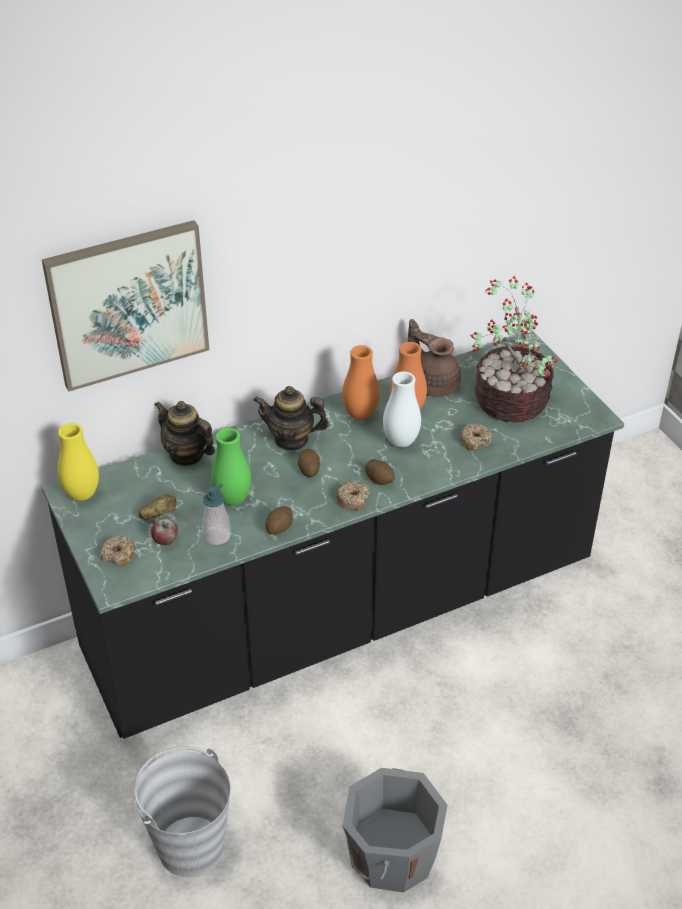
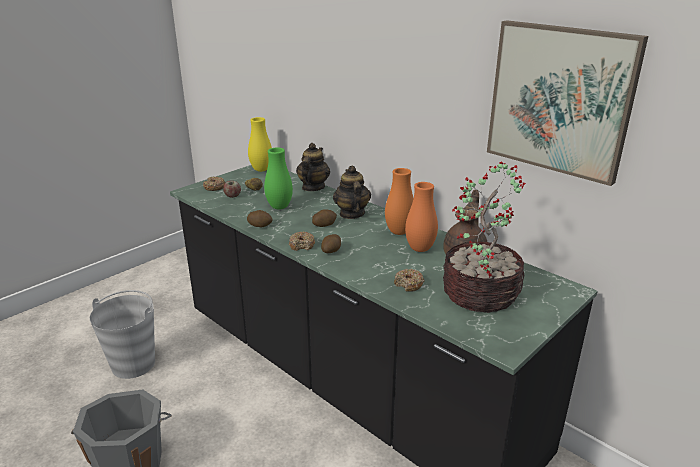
camera: 70 degrees right, 15 degrees down
(128, 304) = (310, 60): picture -> picture (560, 100)
(217, 536) = (242, 209): soap dispenser -> none
(401, 441) = (381, 252): white vase -> none

